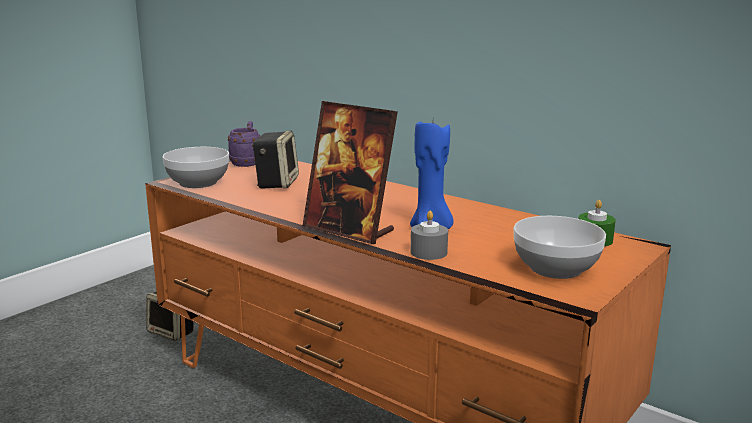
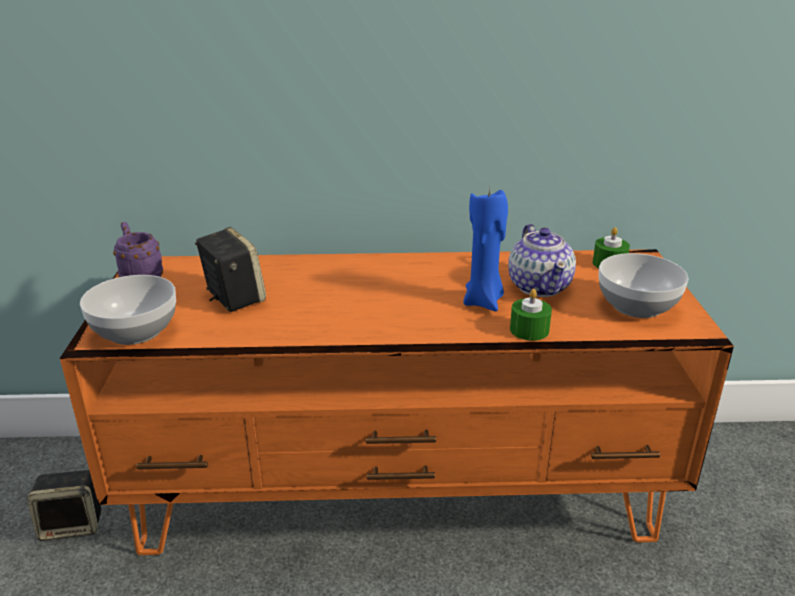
camera: 40 degrees left, 10 degrees up
(349, 230) = (420, 332): picture frame -> none
(428, 252) = (529, 330): grey candle -> green candle
(496, 234) = (539, 286): none -> teapot

